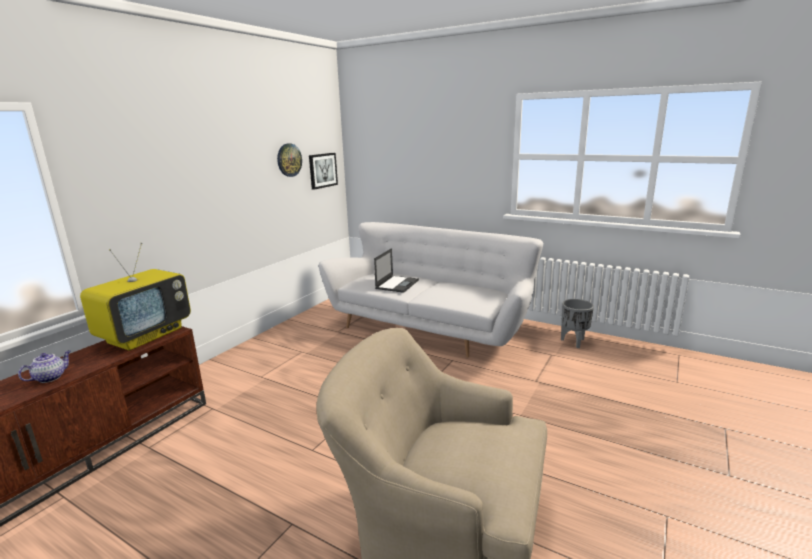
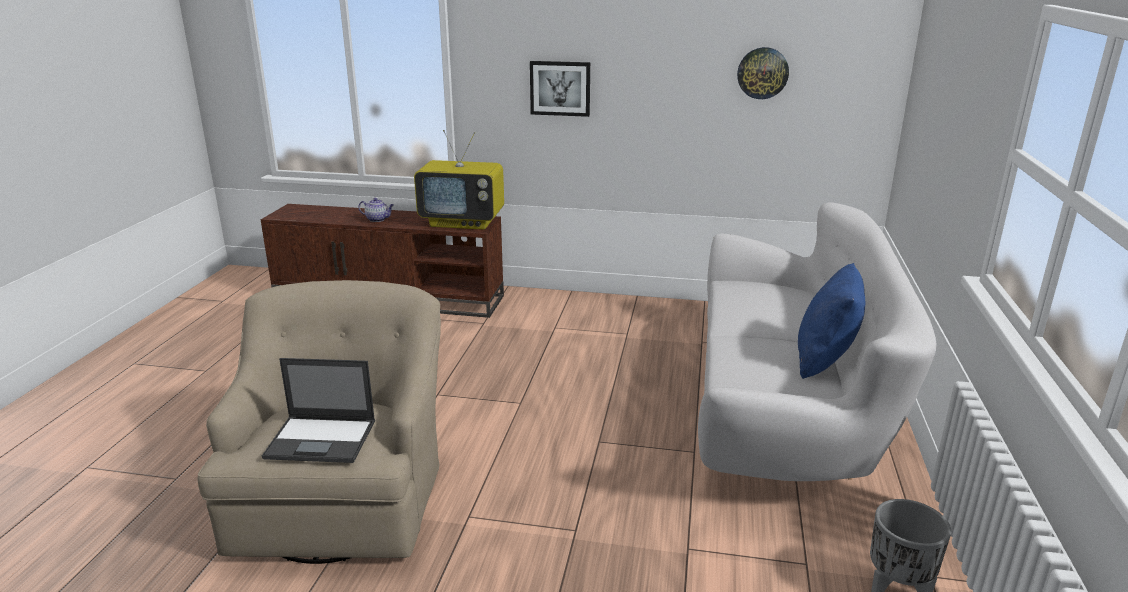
camera: 70 degrees right, 5 degrees up
(322, 170) = (839, 99): picture -> picture (560, 88)
(397, 284) = (761, 312): laptop -> laptop (322, 439)
(457, 284) = (825, 360): none -> blue pillow

